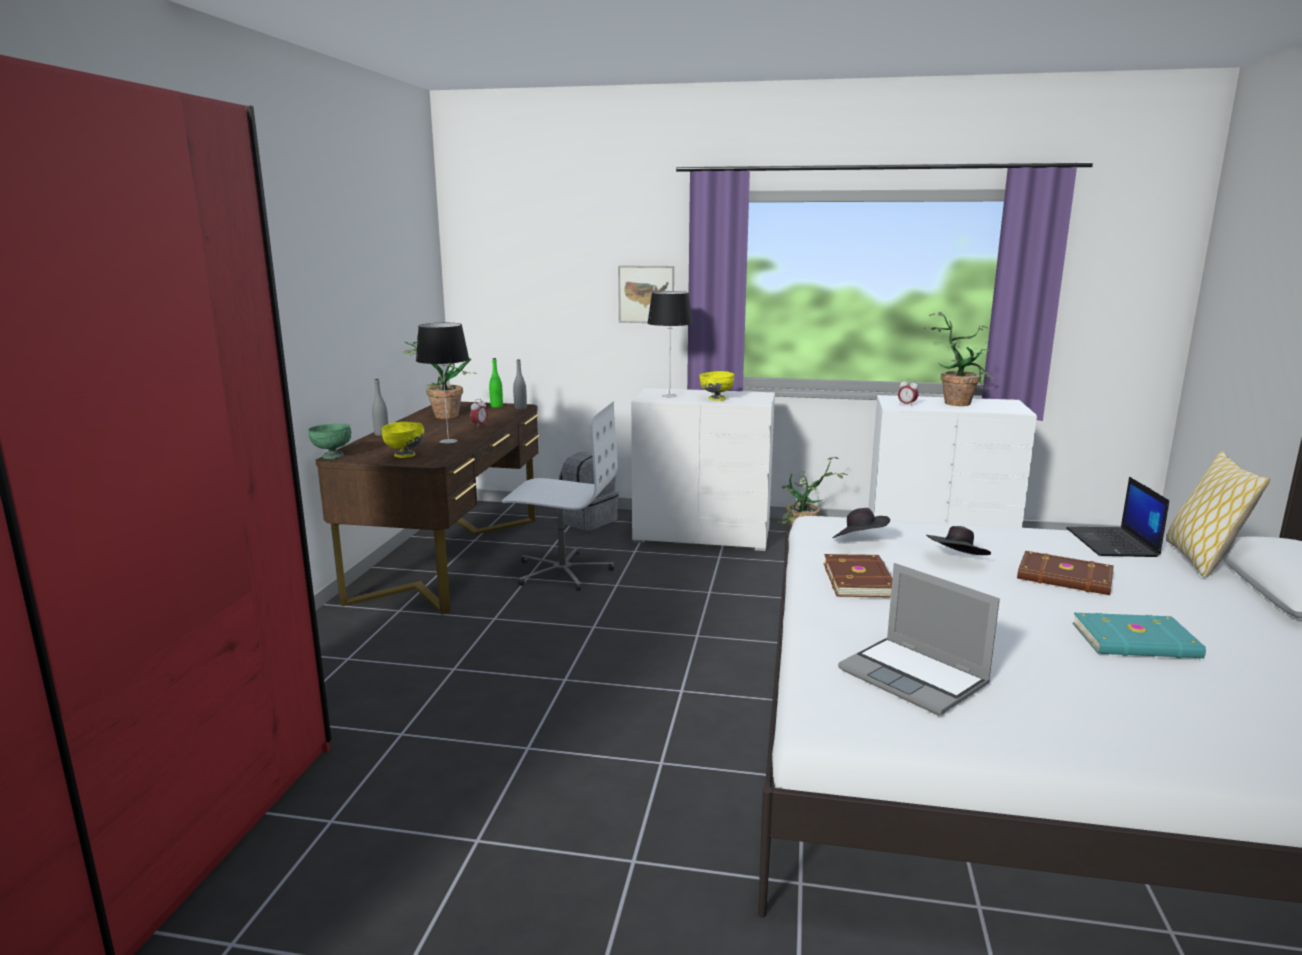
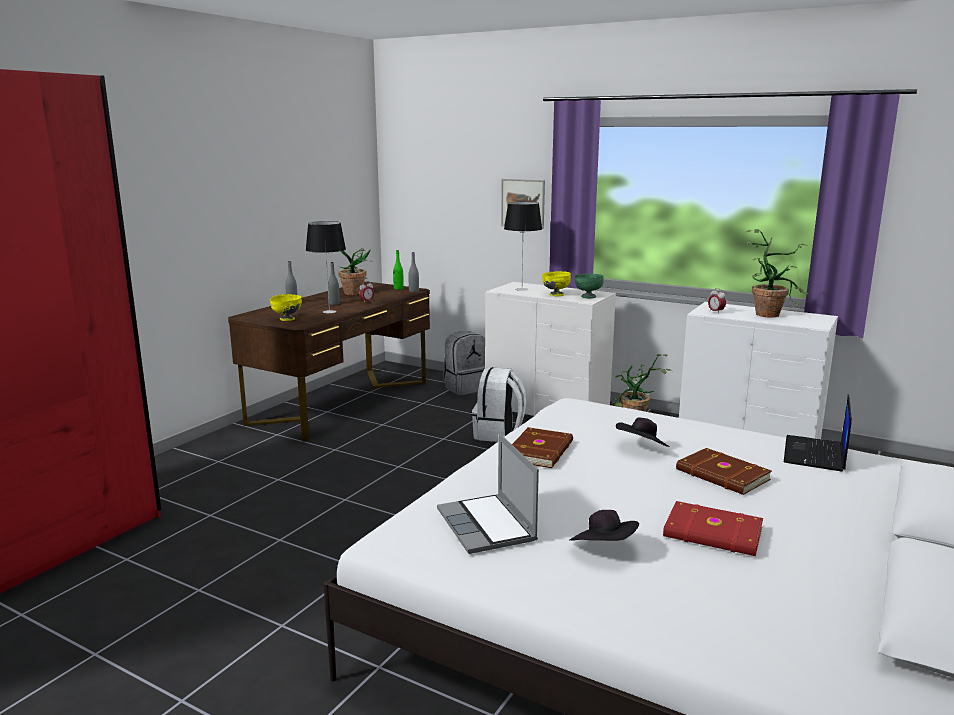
camera: 20 degrees right, 0 degrees up
(332, 456) = (241, 315): green bowl -> green bowl (588, 296)
(440, 431) = (334, 304): none -> grey bottle
(562, 571) = (412, 423): white office chair -> none
(674, 570) = (498, 434): none -> white backpack
(859, 541) = (580, 422): black hat -> black hat (604, 549)
(1136, 642) = (713, 534): turquoise book -> red book
(1201, 560) = (885, 480): pillow -> none

